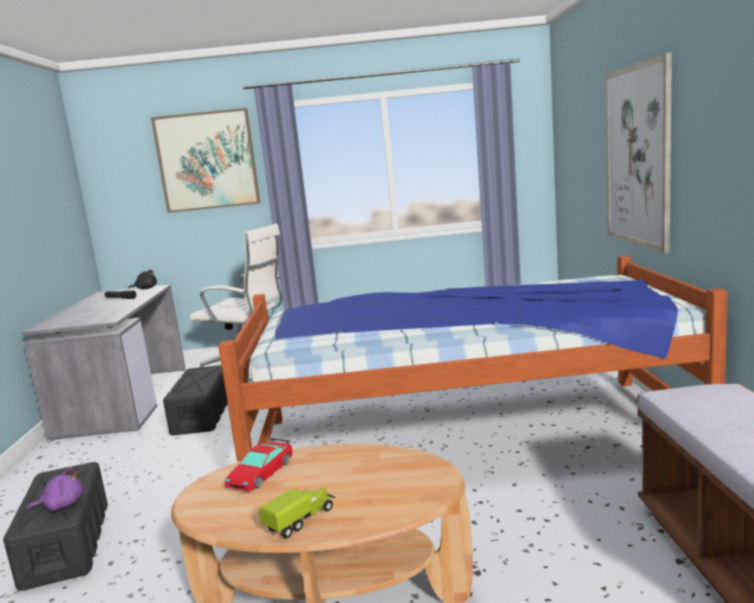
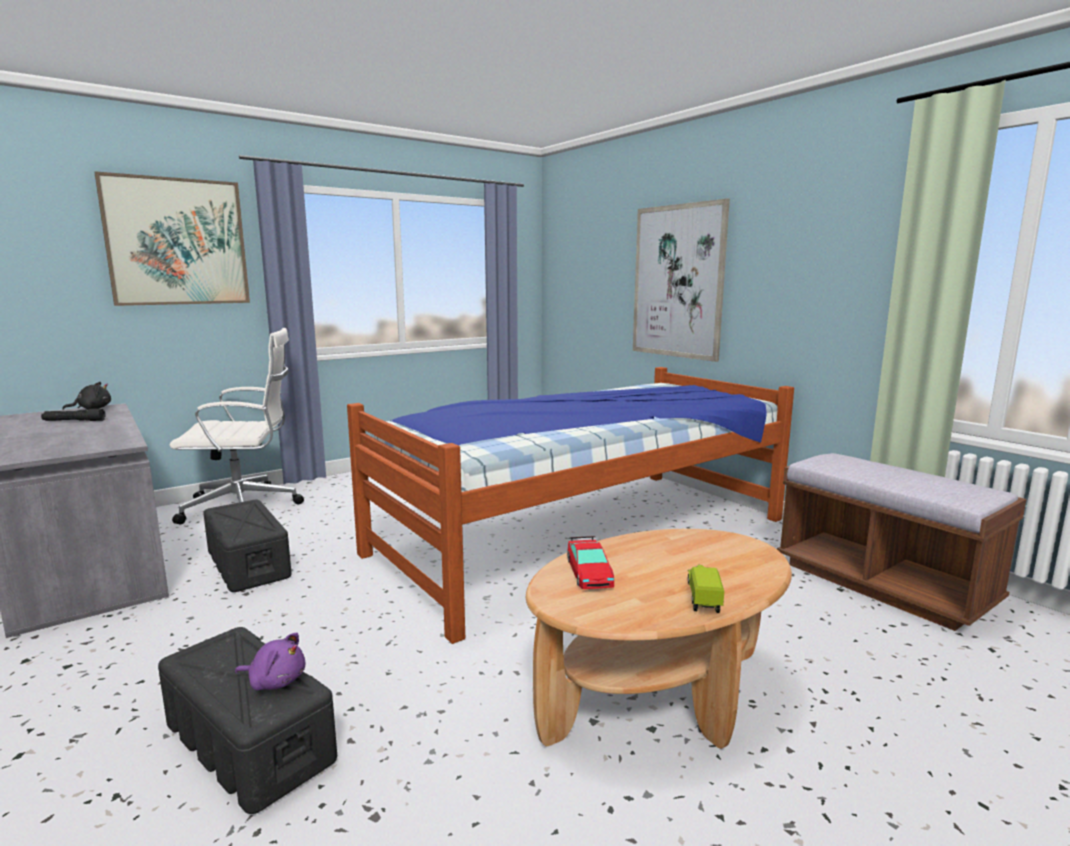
camera: 35 degrees left, 0 degrees up
(62, 505) = (275, 681): purple plush toy -> purple plush toy turned 60 degrees clockwise

